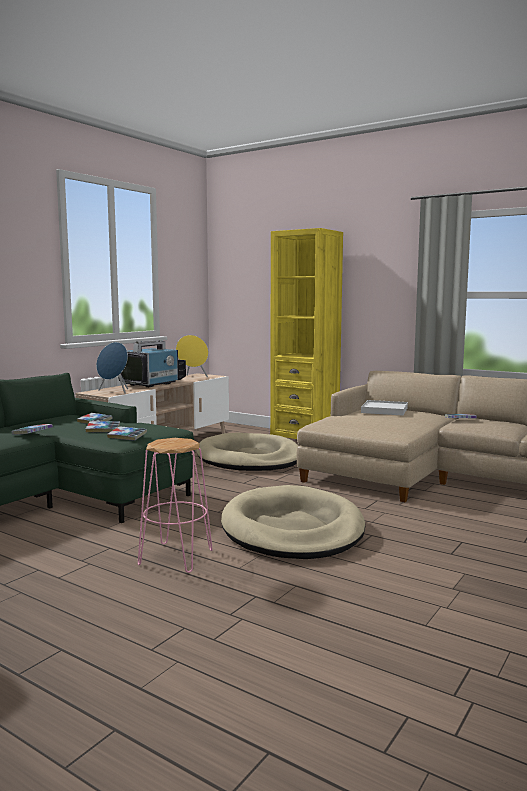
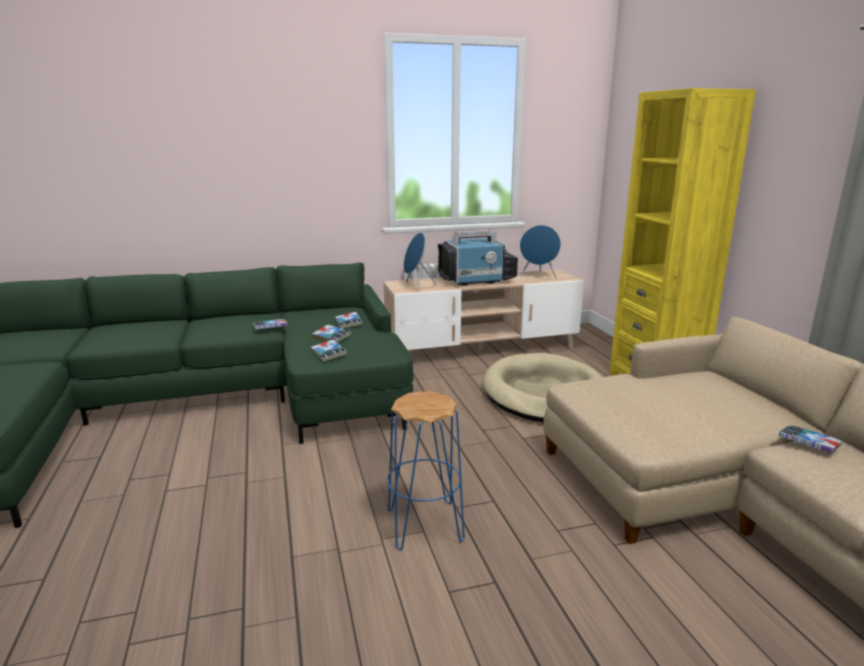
camera: 40 degrees right, 10 degrees up
(176, 557) = (270, 511): pink stool -> none
(192, 377) = (538, 276): yellow speaker -> blue speaker
(292, 529) = (424, 525): beige dog bed -> blue stool
(384, 410) = (706, 387): white tray -> none

